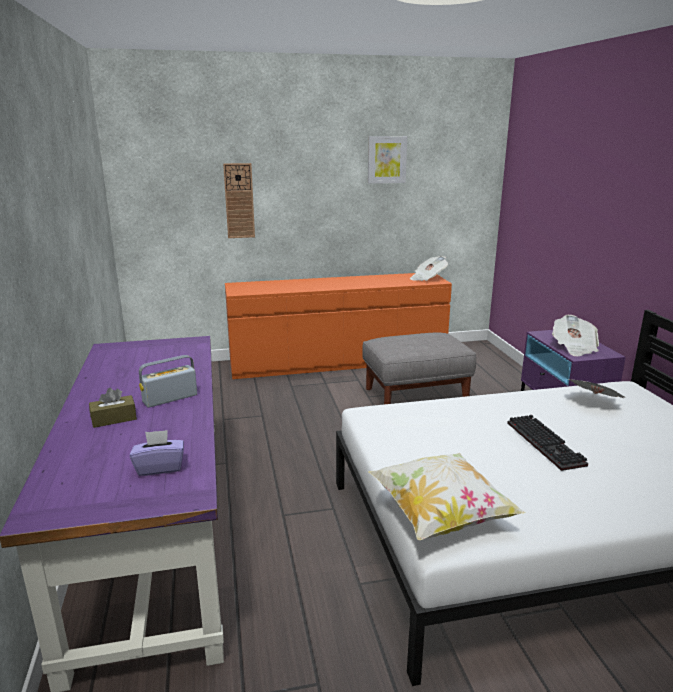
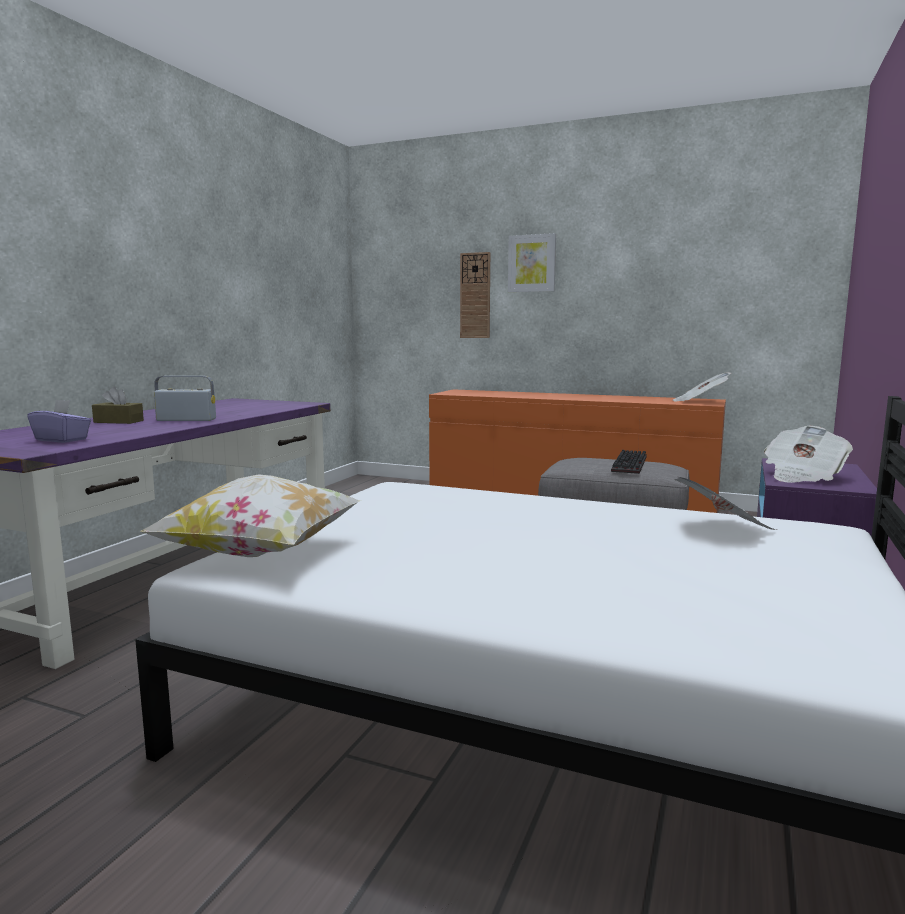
camera: 35 degrees right, 10 degrees down
(386, 159) = (658, 242): picture -> picture (532, 263)
(547, 444) = (539, 540): keyboard -> keyboard (631, 464)

